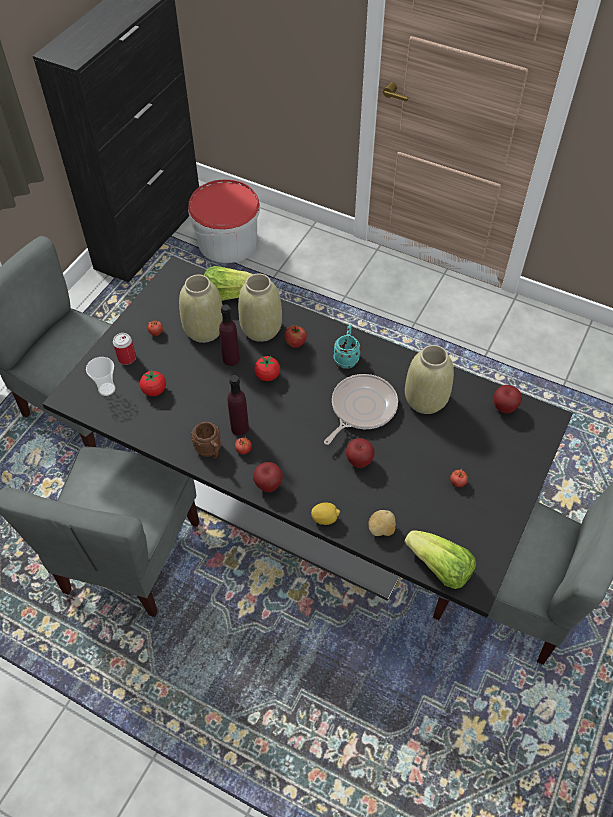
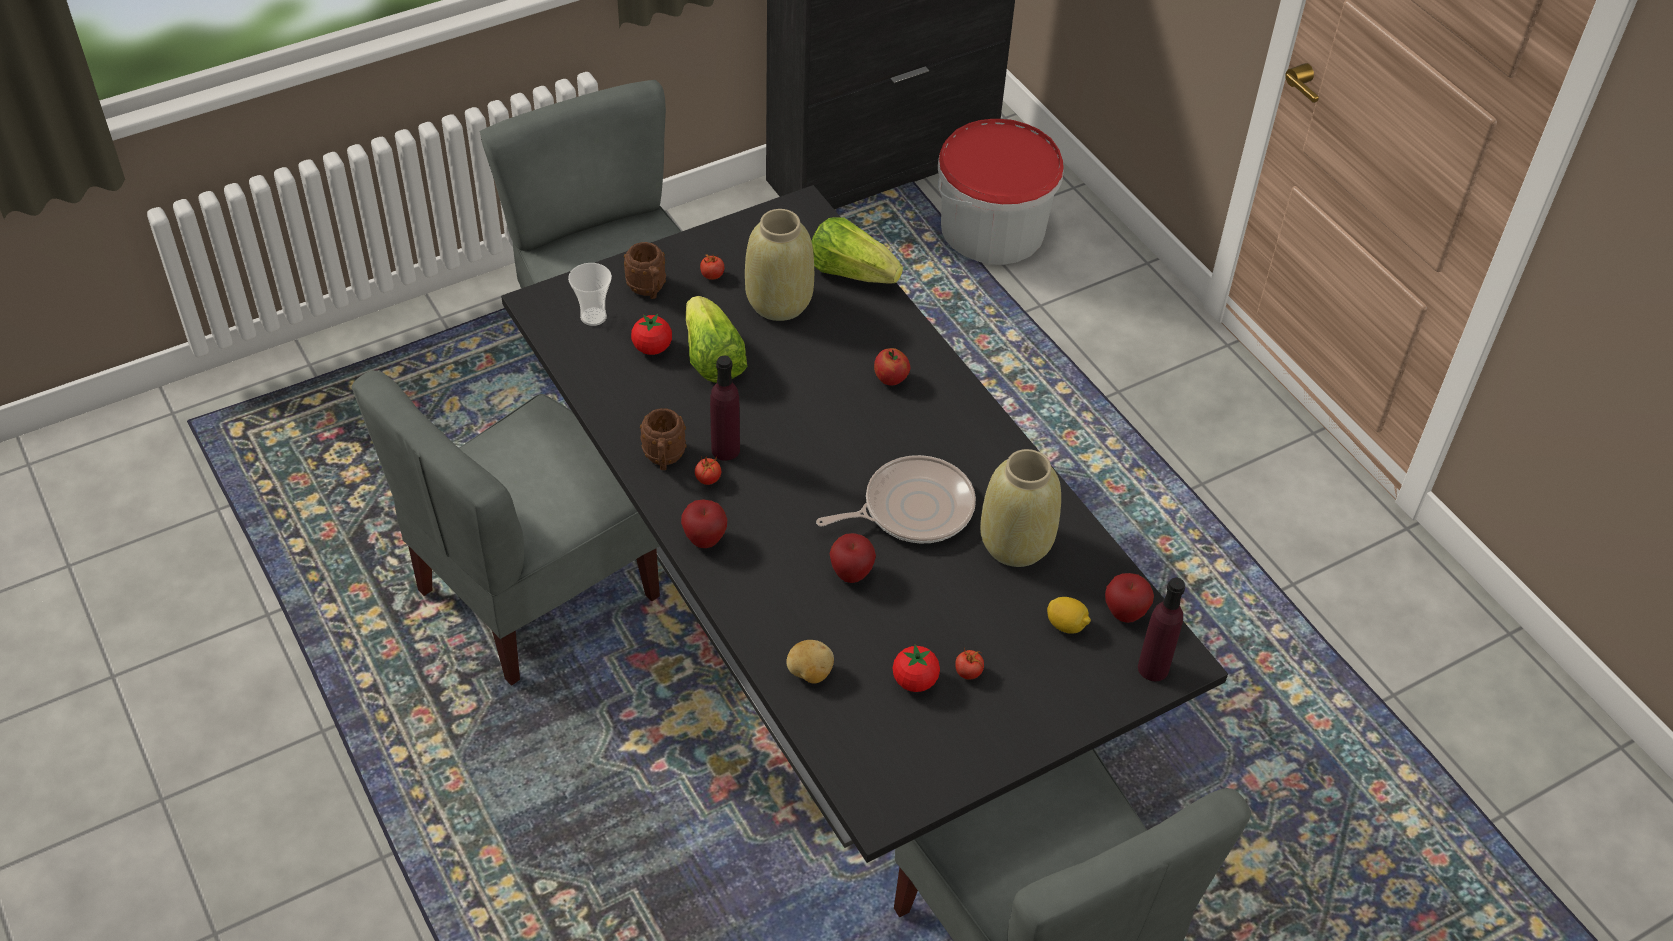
camera: 30 degrees right, 5 degrees down
(127, 358) = (648, 290): can -> brown mug
(231, 359) = (785, 357): purple bottle -> purple bottle (1153, 668)
(261, 329) = (858, 338): beige vase -> none
(267, 376) = (817, 402): tomato -> tomato (914, 681)
(325, 518) = (745, 619): lemon -> lemon (1066, 625)
(346, 357) = (948, 432): turquoise mug -> none
(439, 568) = (849, 762): lettuce -> lettuce (712, 359)

